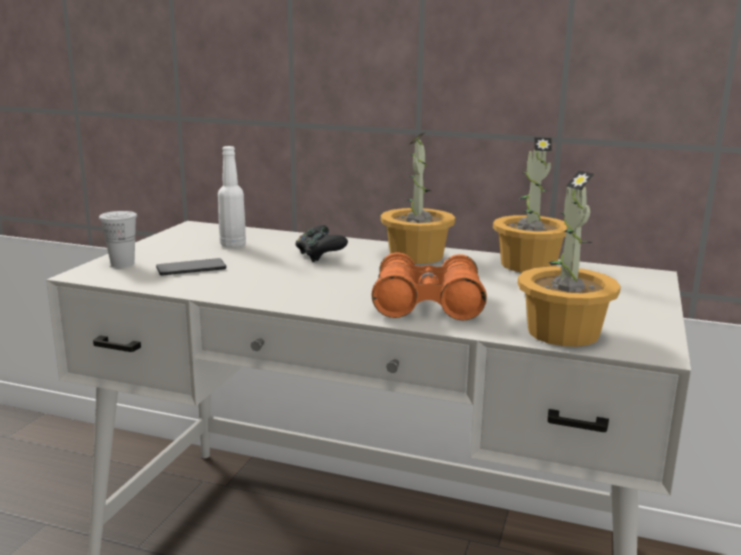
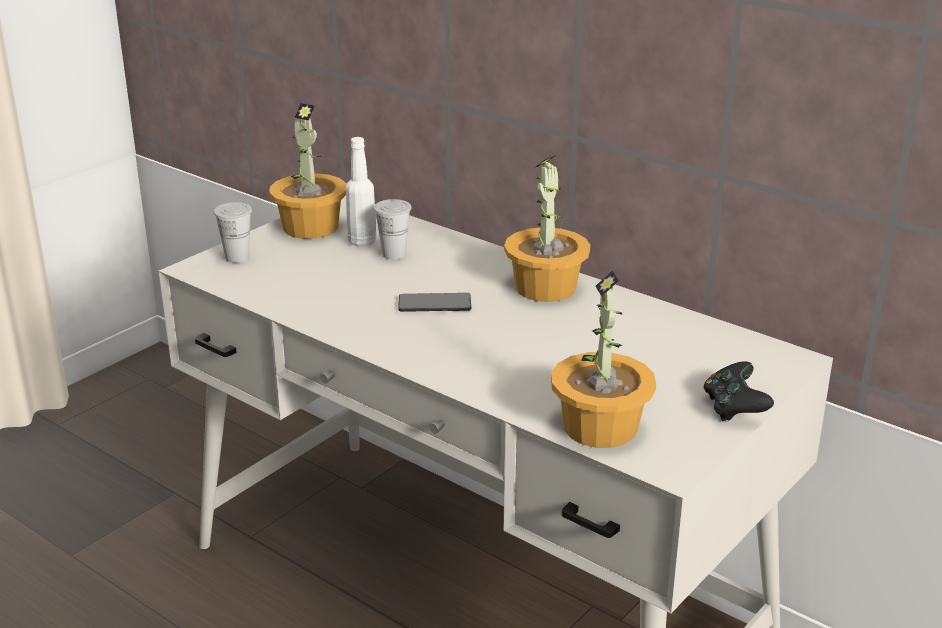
camera: 20 degrees right, 10 degrees up
(191, 268) = (298, 274): phone -> phone (434, 304)
(268, 249) = (394, 254): none -> white cup
(319, 256) = (440, 273): black game controller -> black game controller (734, 408)
(427, 304) = (495, 365): orange binoculars -> none
(528, 264) = (661, 320): potted plant -> potted plant (311, 227)

